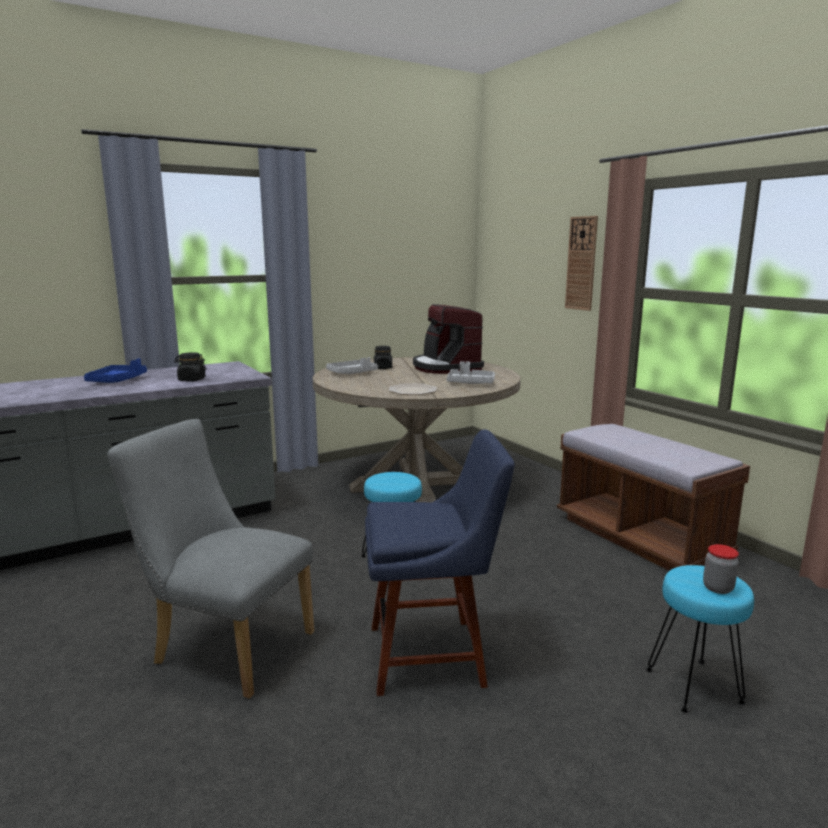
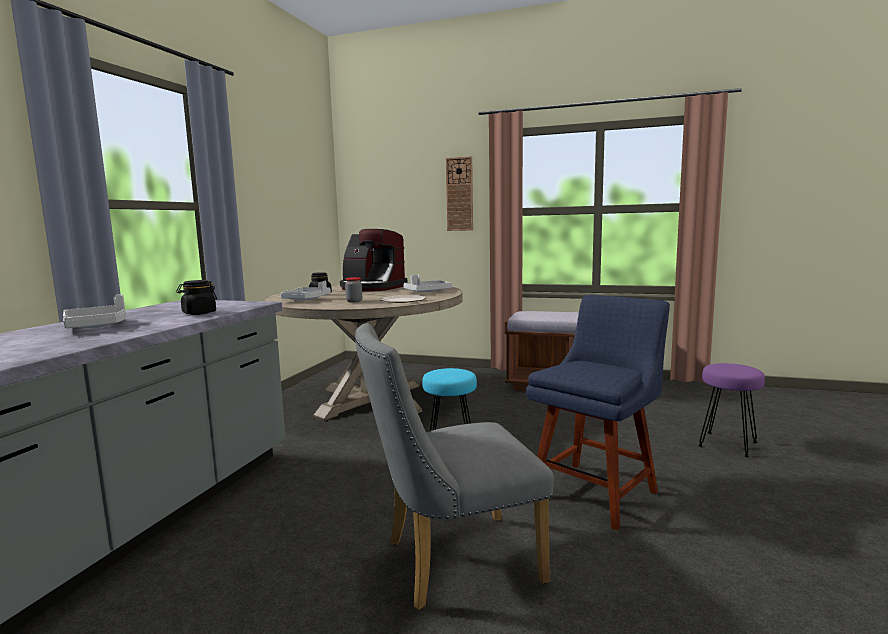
camera: 40 degrees left, 5 degrees down
(117, 381) = (97, 326): blue tray -> grey tray
(695, 686) = (727, 444): turquoise stool -> purple stool
(718, 588) = (743, 369): jar -> jar (354, 301)

